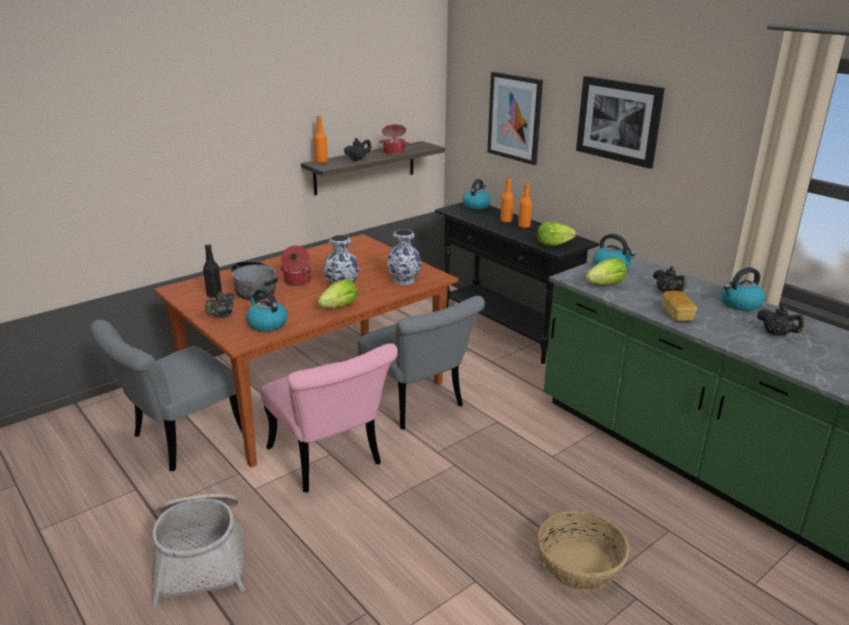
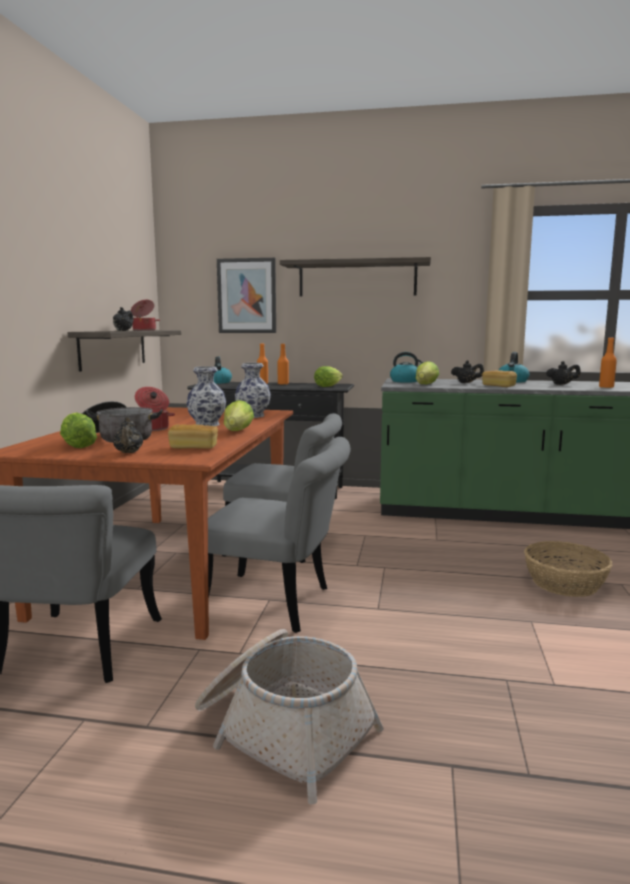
camera: 40 degrees left, 15 degrees down
(214, 295) = (78, 446): black bottle -> lettuce
(266, 324) = (194, 448): kettle -> bread
(321, 162) = (90, 331): orange bottle -> orange bottle (606, 387)
(330, 462) = (280, 604): pink chair -> grey chair
(619, 121) = (357, 279): picture -> shelf

